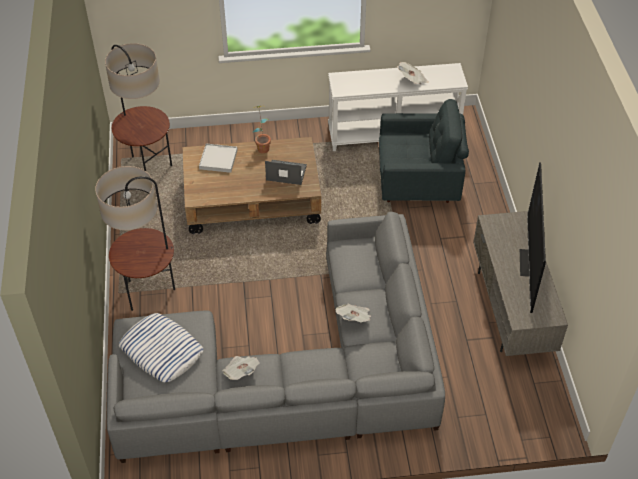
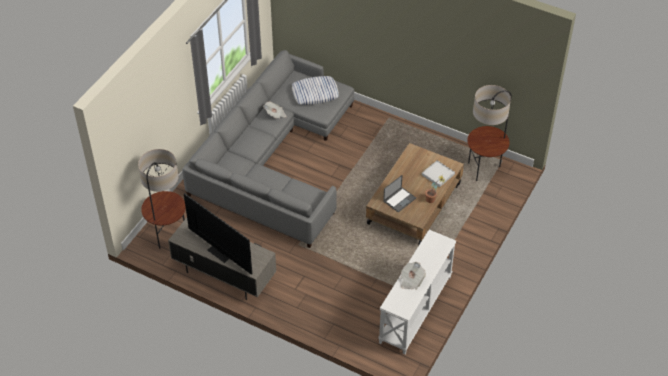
camera: 125 degrees right, 0 degrees up
(149, 293) = (378, 129): floor lamp -> floor lamp (168, 236)
(354, 318) = (265, 172): newspaper -> none
(418, 182) = (359, 294): grey armchair -> none

